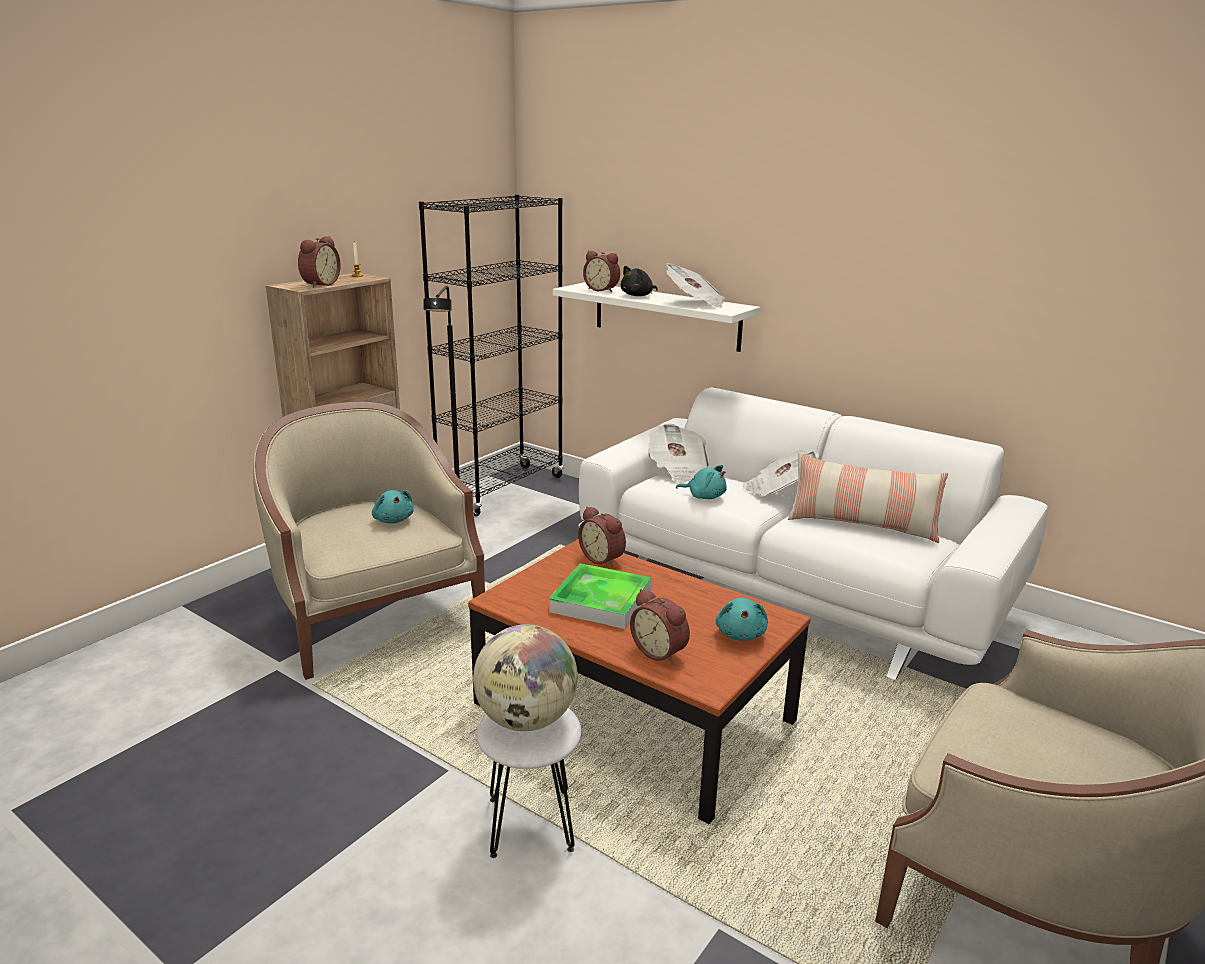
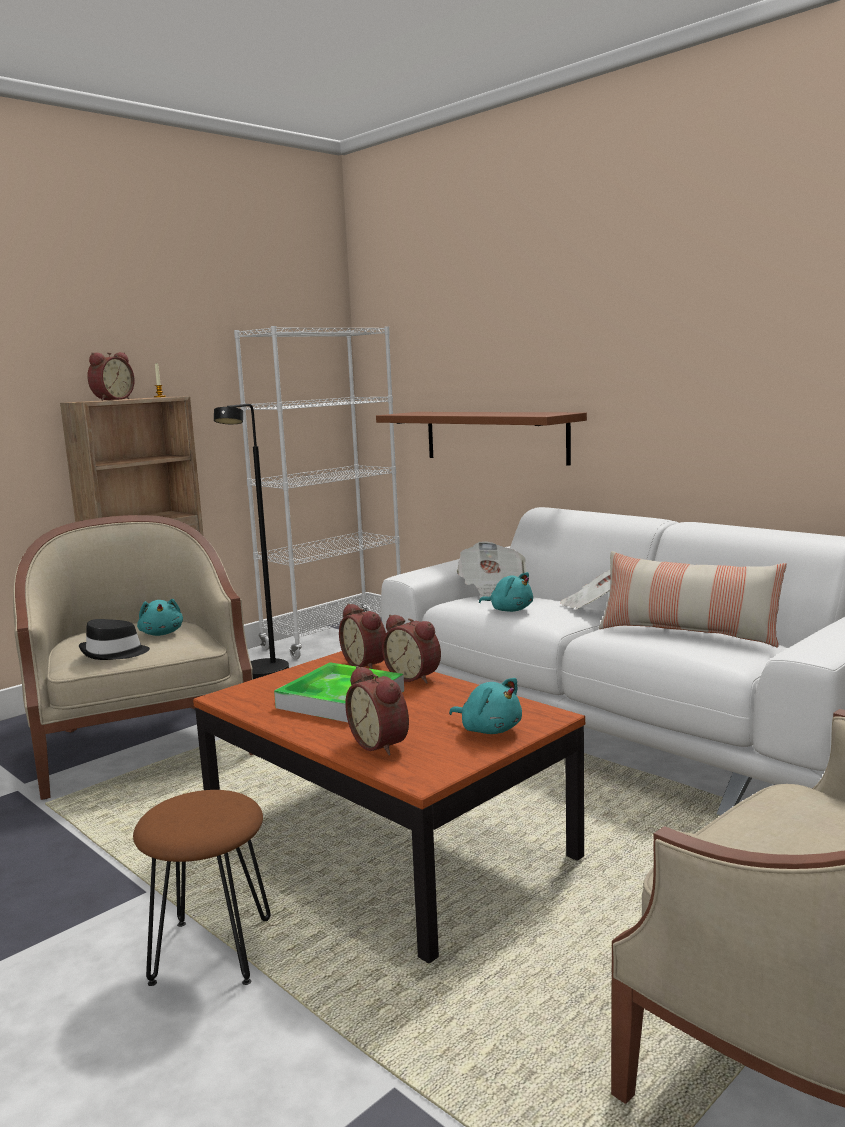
camera: 10 degrees right, 10 degrees down
(363, 546) = (114, 653): none -> black hat
(501, 490) = (334, 637): black bookcase -> white bookcase
(526, 720) = (195, 809): globe -> none
(530, 822) = (212, 950): white stool -> brown stool
(602, 290) = (427, 413): alarm clock -> alarm clock (415, 676)
(638, 295) = (460, 413): black plush toy -> none
(666, 316) = (495, 436): white shelf -> brown shelf
(695, 303) = (516, 413): newspaper -> none
(740, 634) = (489, 729): turquoise plush toy -> turquoise plush toy turned 60 degrees counterclockwise

